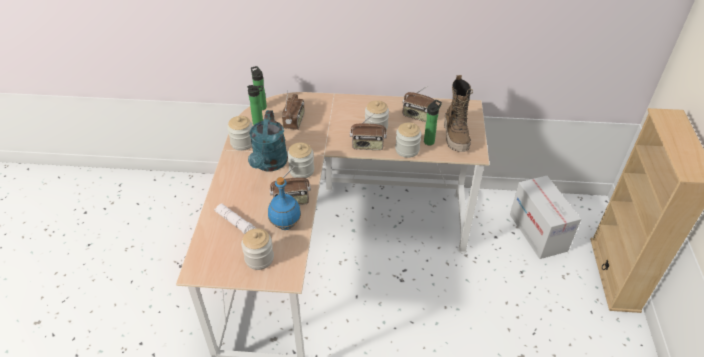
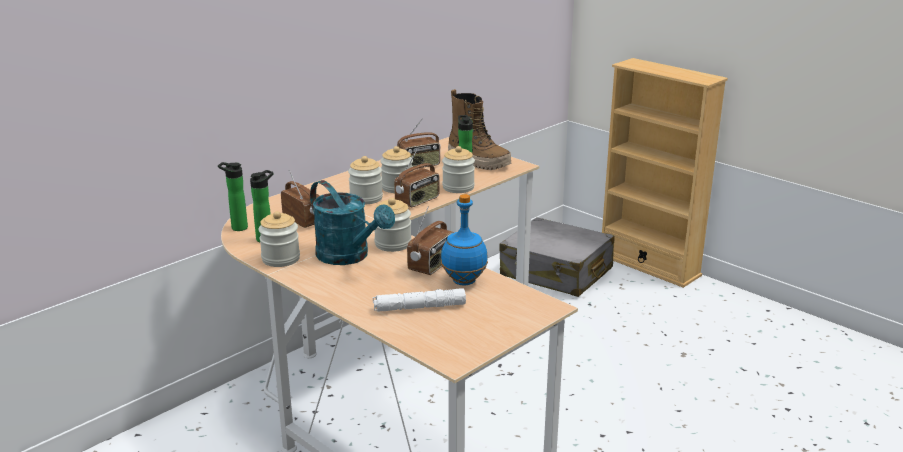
camera: 50 degrees left, 20 degrees down
(259, 258) = (493, 313): jar -> jar (366, 198)
(538, 232) = (556, 272): cardboard box -> grey suitcase

